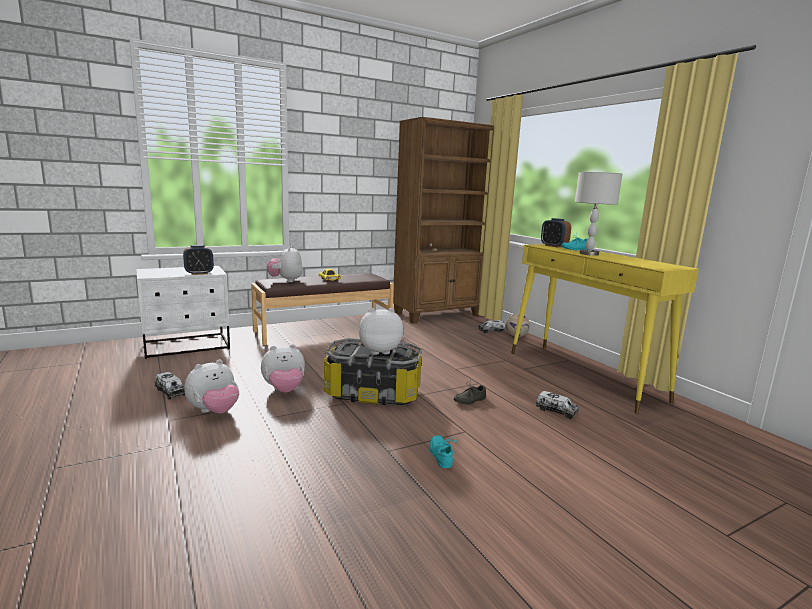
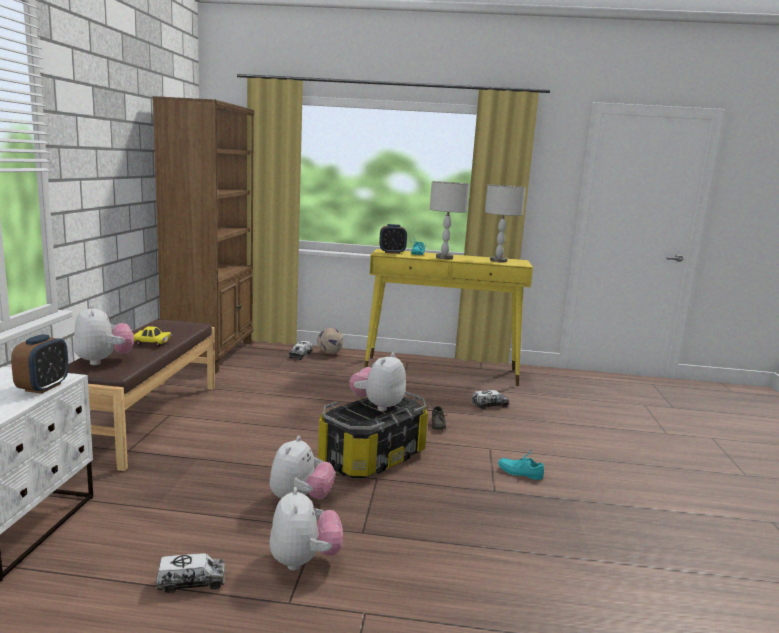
camera: 55 degrees left, 0 degrees up
(286, 280) = (103, 361): plush toy -> plush toy turned 150 degrees counterclockwise
(646, 263) = (498, 260): none -> grey table lamp

